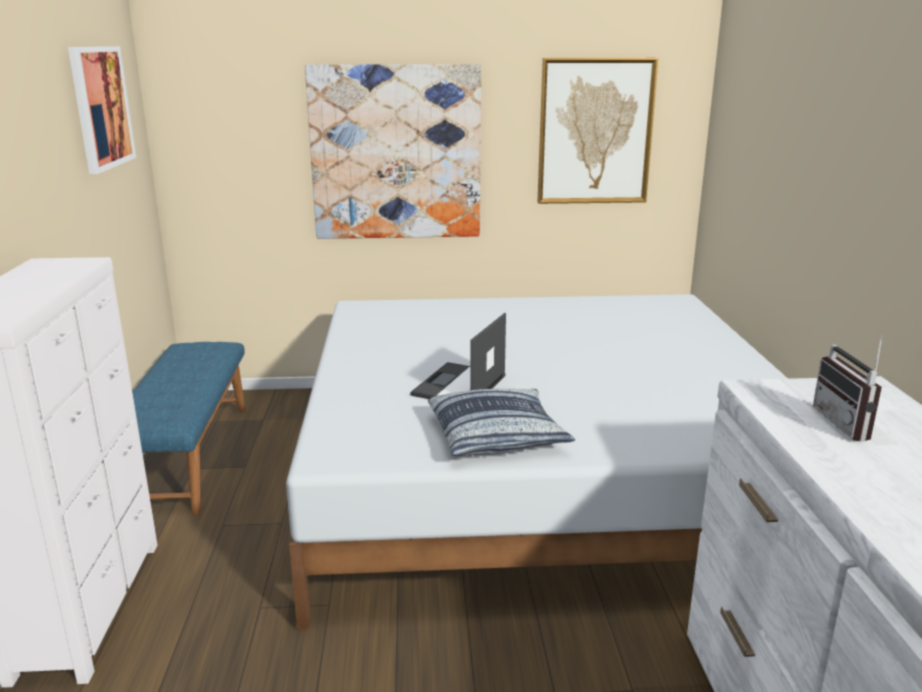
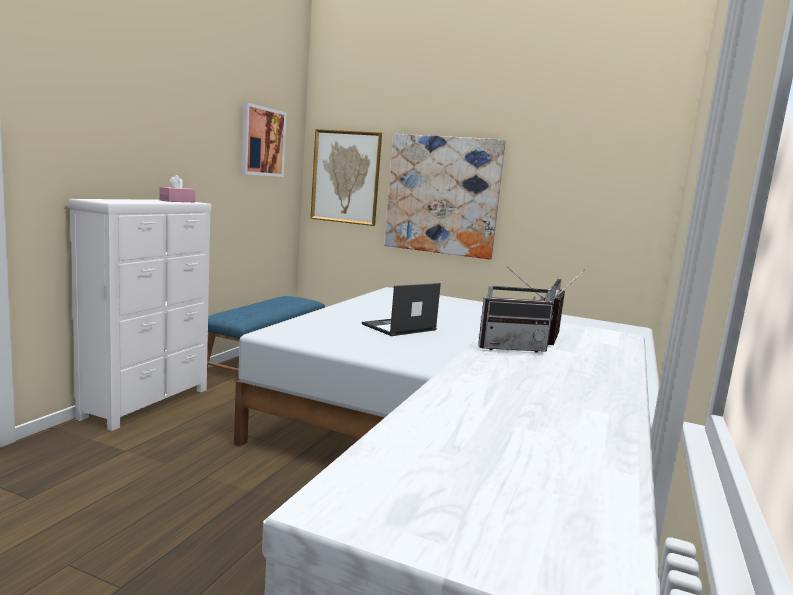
camera: 25 degrees right, 10 degrees down
(56, 268) = (177, 201): none -> pink tissue box
(497, 435) = (385, 348): pillow -> none
(595, 132) = (585, 193): picture -> picture (346, 177)
(845, 462) = (510, 347): none -> radio

